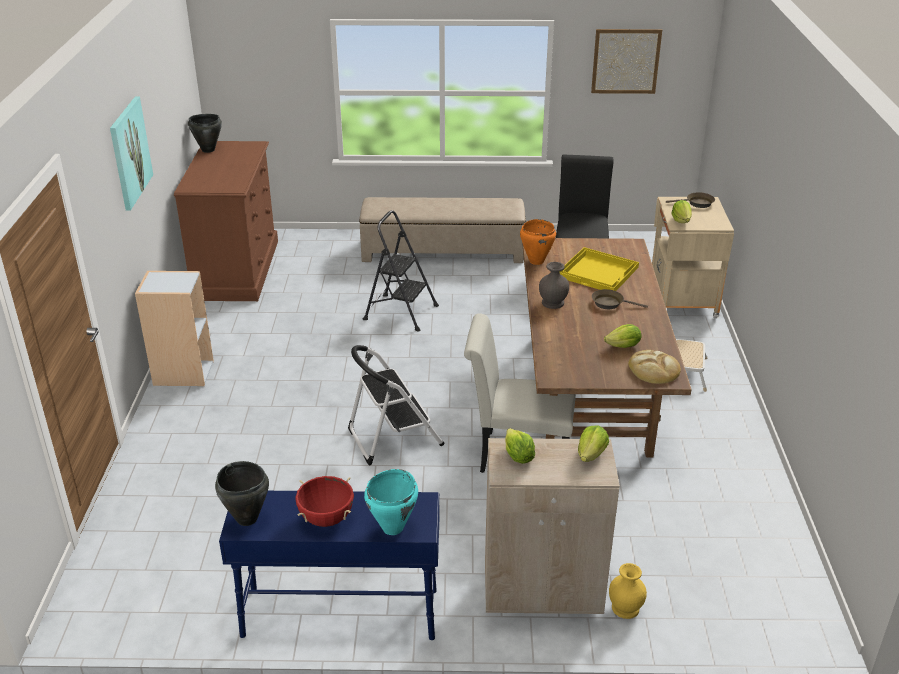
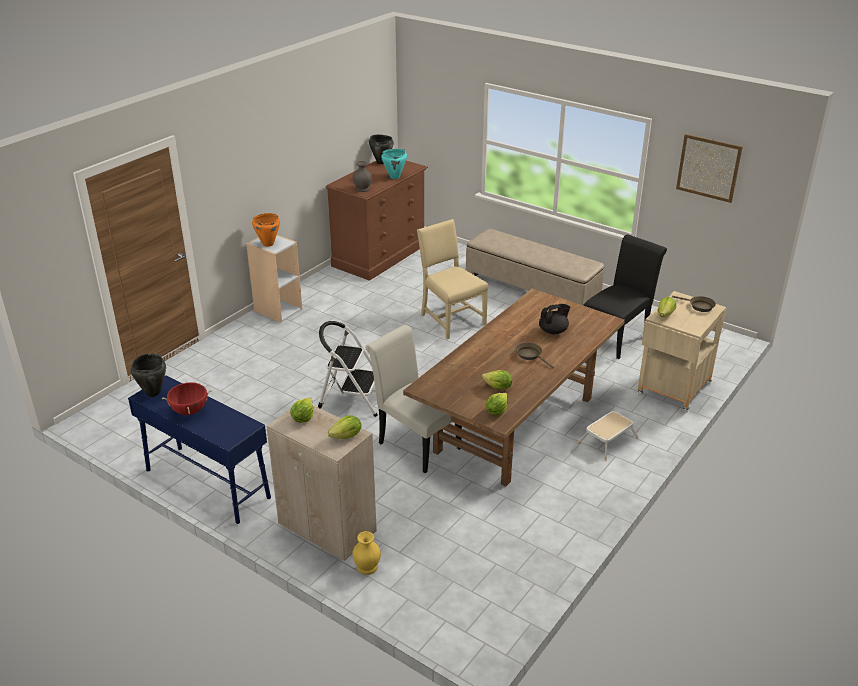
camera: 35 degrees right, 0 degrees up
(130, 152) = (272, 148): picture -> none
(393, 528) = (215, 432): turquoise cooking pot -> turquoise cooking pot (395, 177)
(399, 311) = (450, 319): black step ladder -> beige chair
(536, 261) = (518, 308): orange cooking pot -> orange cooking pot (267, 244)
(552, 303) = (489, 340): grey vase -> grey vase (362, 189)
(598, 272) = (553, 331): yellow tray -> black teapot
(654, 370) = (496, 411): bread -> lettuce

